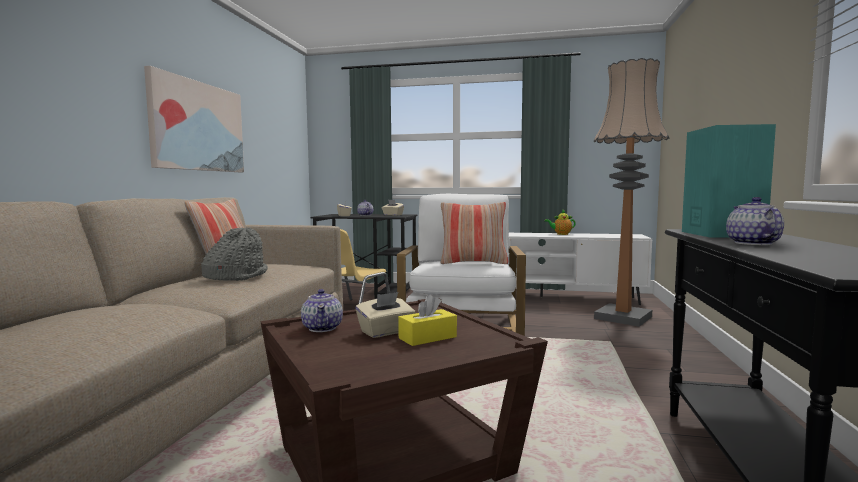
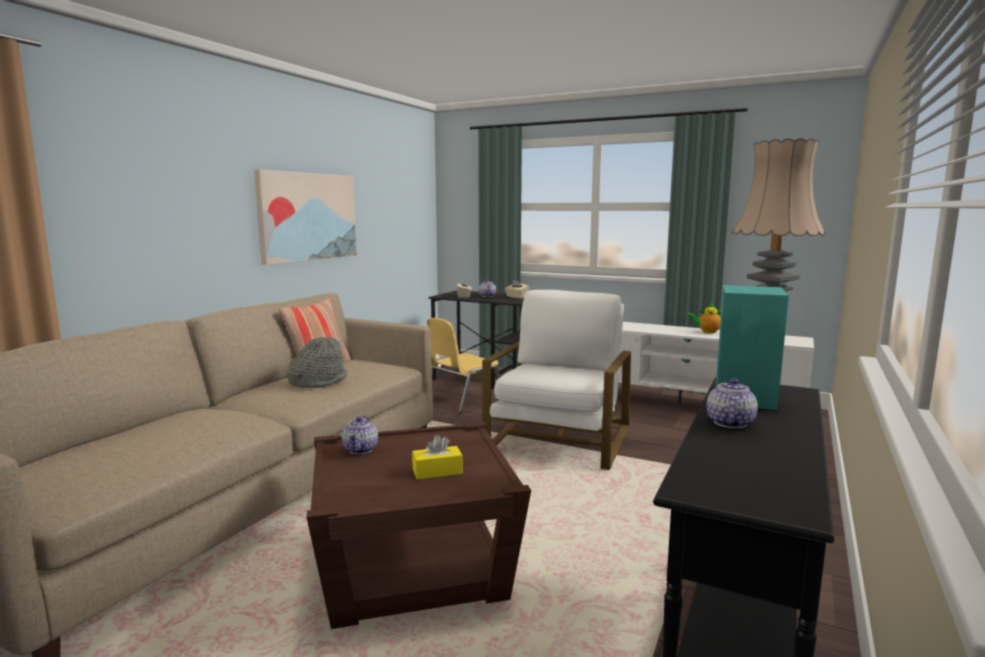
camera: 15 degrees right, 5 degrees up
(386, 332) = (408, 460): beige tissue box -> none
(473, 262) = (565, 373): pillow -> none

